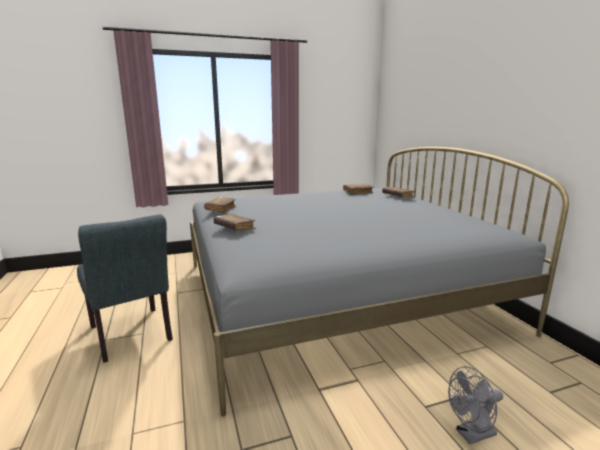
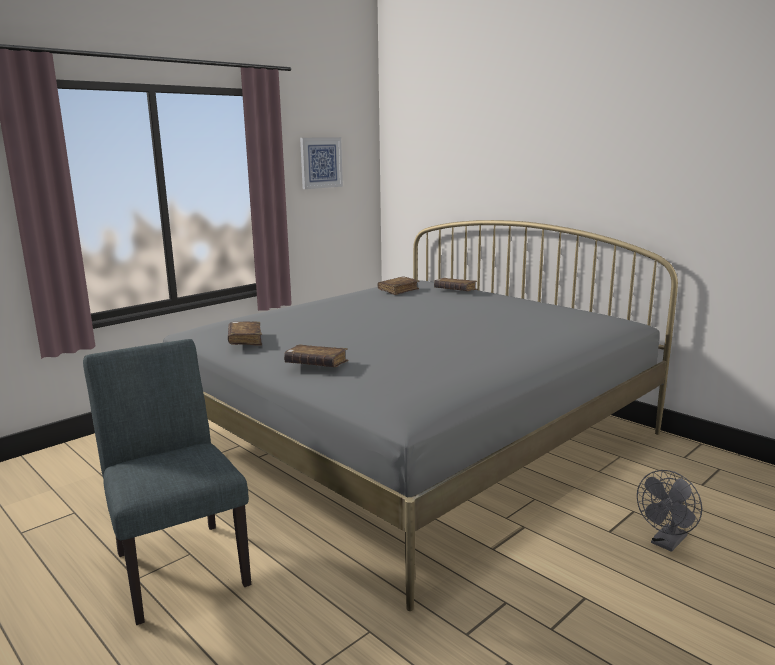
camera: 25 degrees left, 0 degrees up
(132, 337) = (178, 562): grey chair -> grey chair turned 150 degrees counterclockwise
(329, 105) = (321, 162): none -> picture

